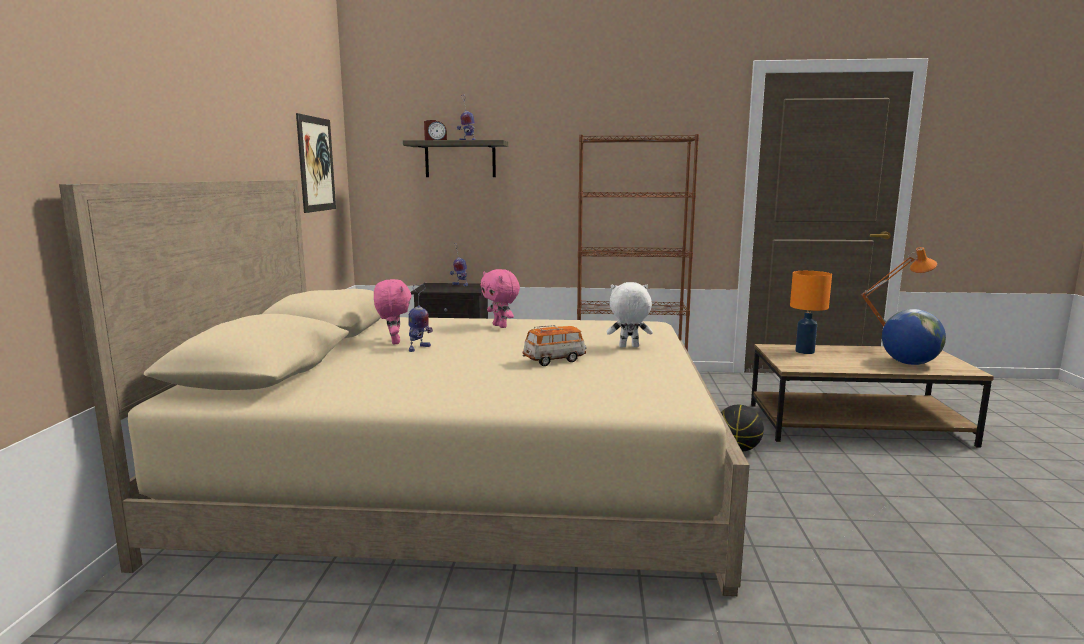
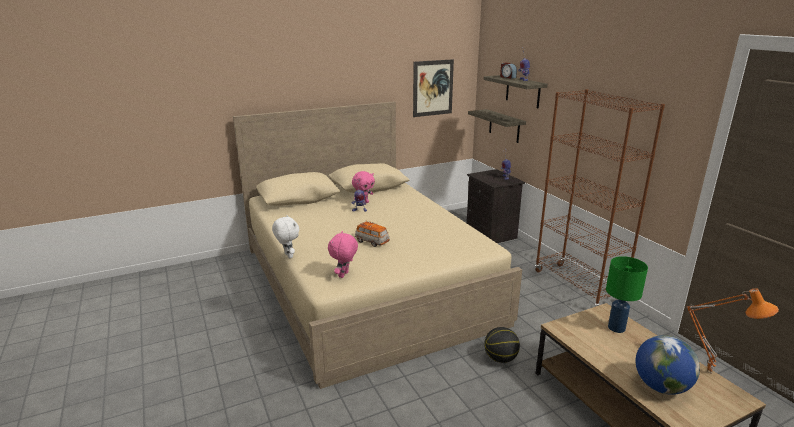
camera: 60 degrees right, 10 degrees up
(427, 216) = (504, 126): none -> shelf
(500, 326) = (423, 213): pink plush toy -> pink plush toy (344, 275)
(628, 347) = (421, 253): white plush toy -> white plush toy (288, 256)
(804, 351) = (616, 327): orange table lamp -> green table lamp

